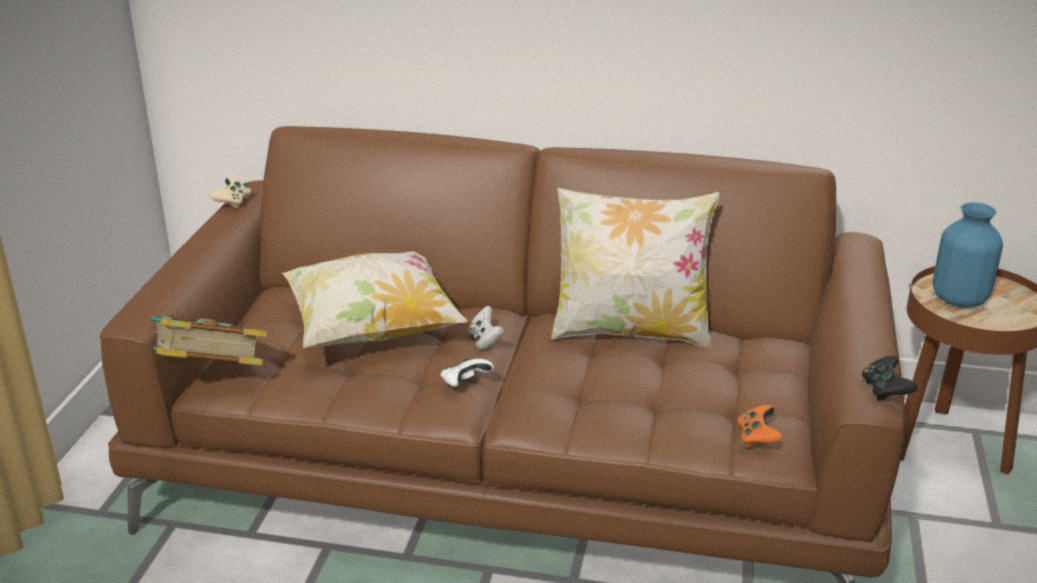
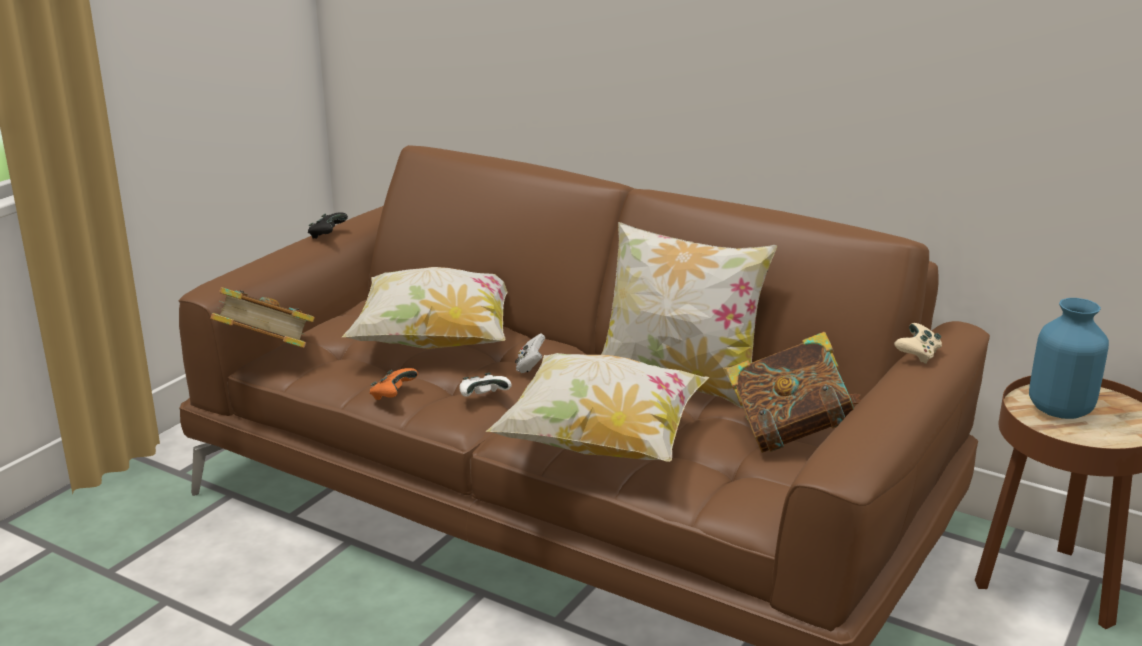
camera: 20 degrees right, 5 degrees down
(233, 202) = (365, 213): beige game controller -> beige game controller (917, 355)
(605, 409) = (601, 443): none -> pillow
(757, 438) = (735, 496): orange game controller -> orange game controller (393, 395)
(762, 365) = (790, 434): none -> book
(885, 390) = (861, 462): black game controller -> black game controller (327, 235)

